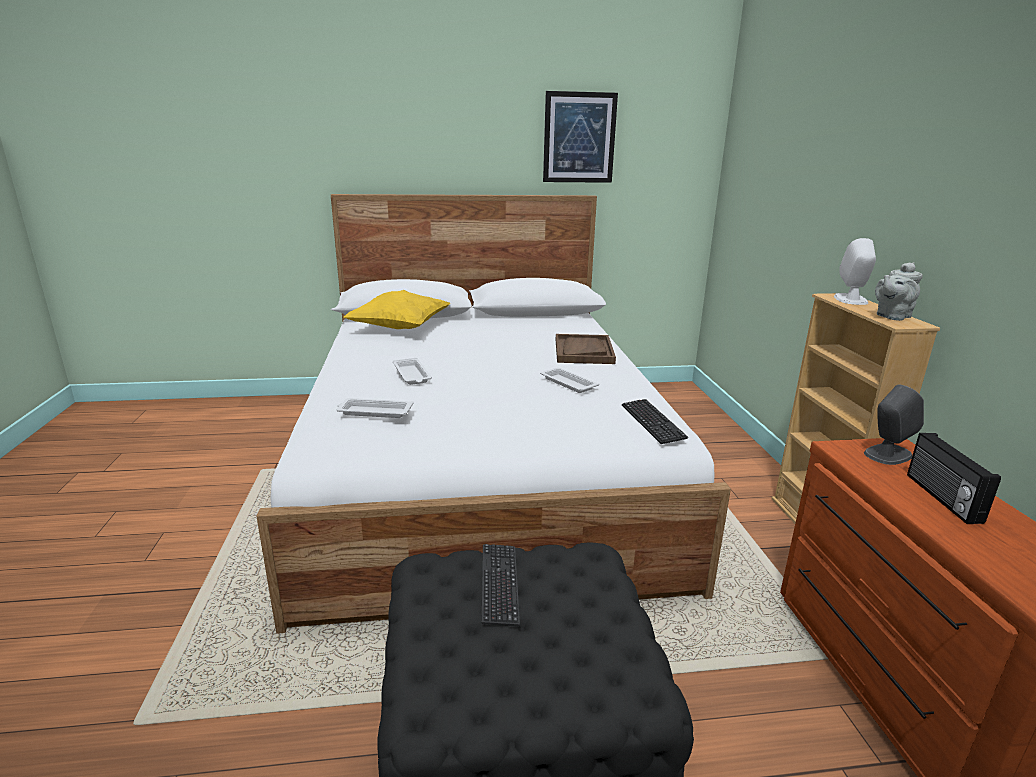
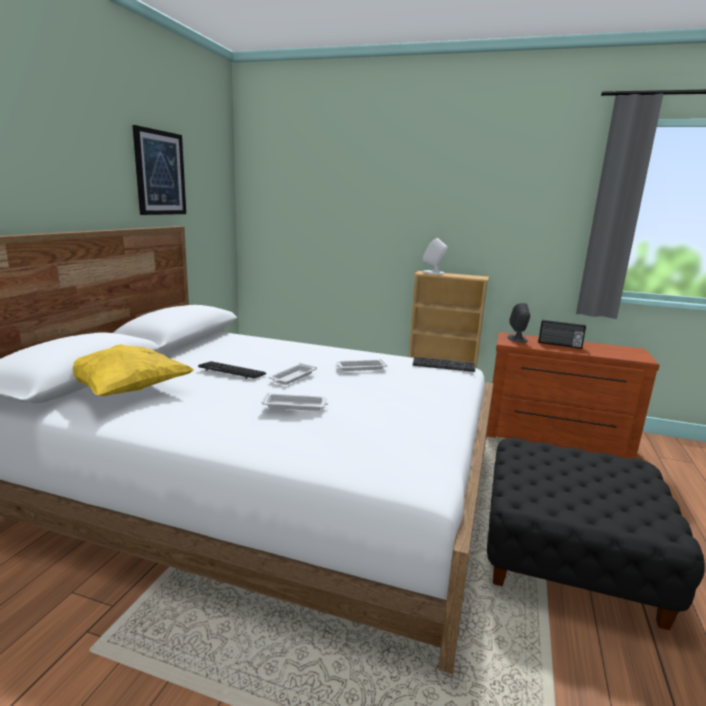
camera: 65 degrees left, 5 degrees down
(374, 412) = (375, 433): white tray -> white tray (292, 377)
(499, 584) = (545, 480): keyboard -> keyboard (232, 371)
(583, 351) = (302, 350): brown tray -> none
(891, 316) = (469, 276): grey teapot -> none

